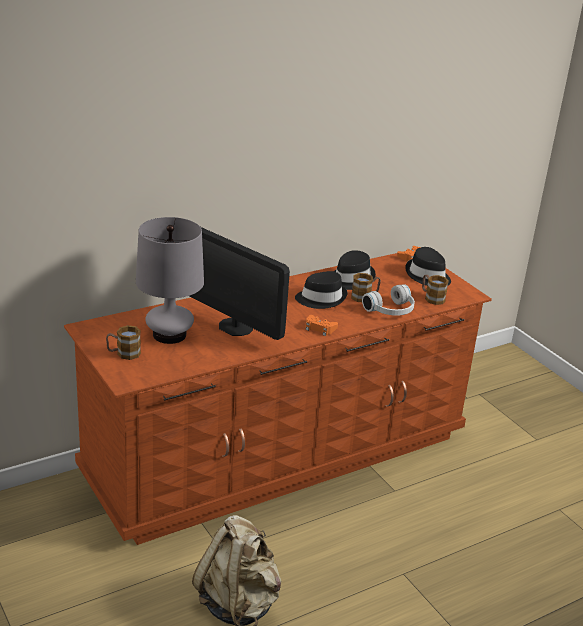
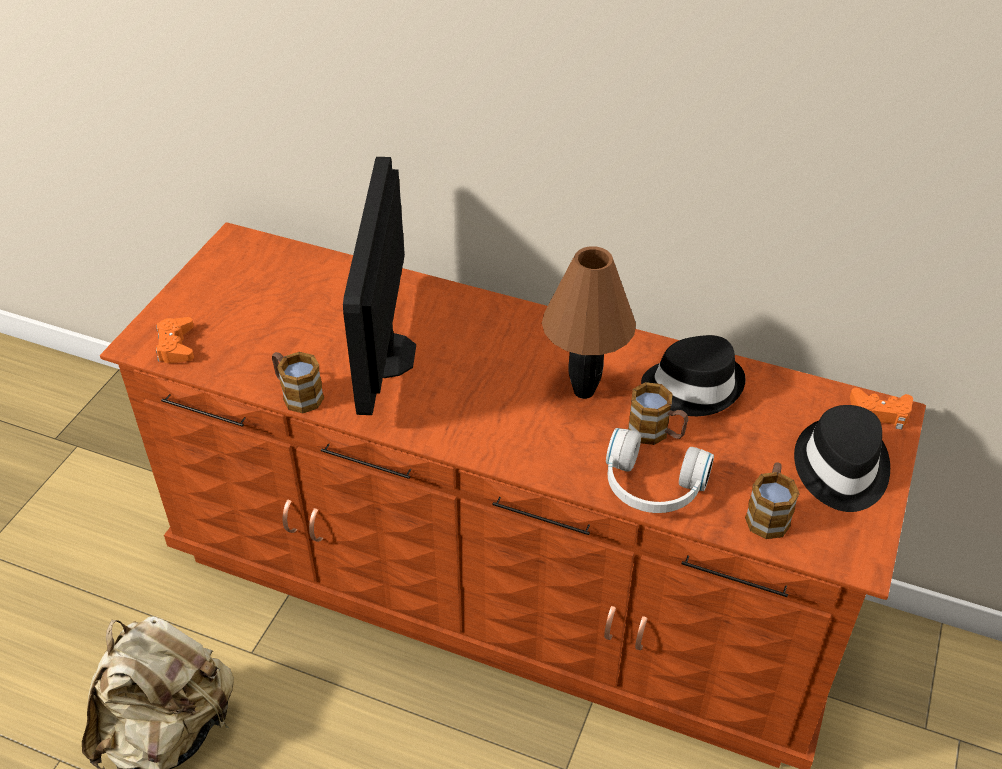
camera: 55 degrees right, 15 degrees up
(123, 353) = (205, 304): mug -> mug (297, 394)
(169, 335) = (296, 312): grey table lamp -> none
(319, 328) = (488, 438): orange game controller -> orange game controller (176, 346)
(321, 298) = (584, 390): black hat -> brown table lamp

